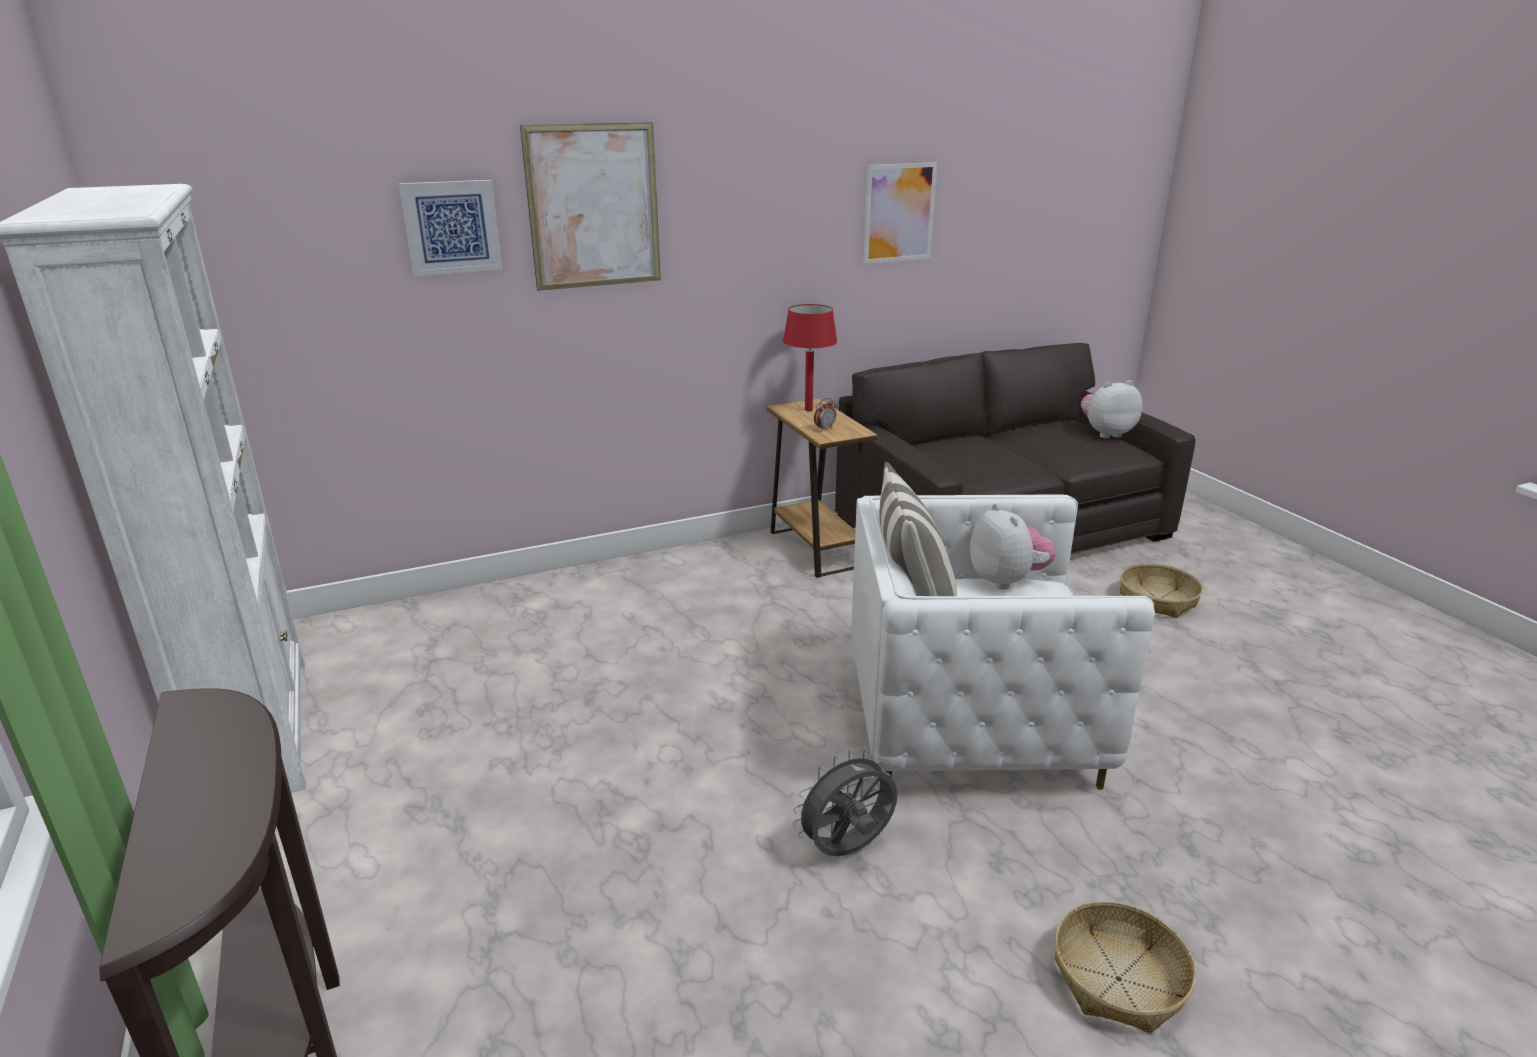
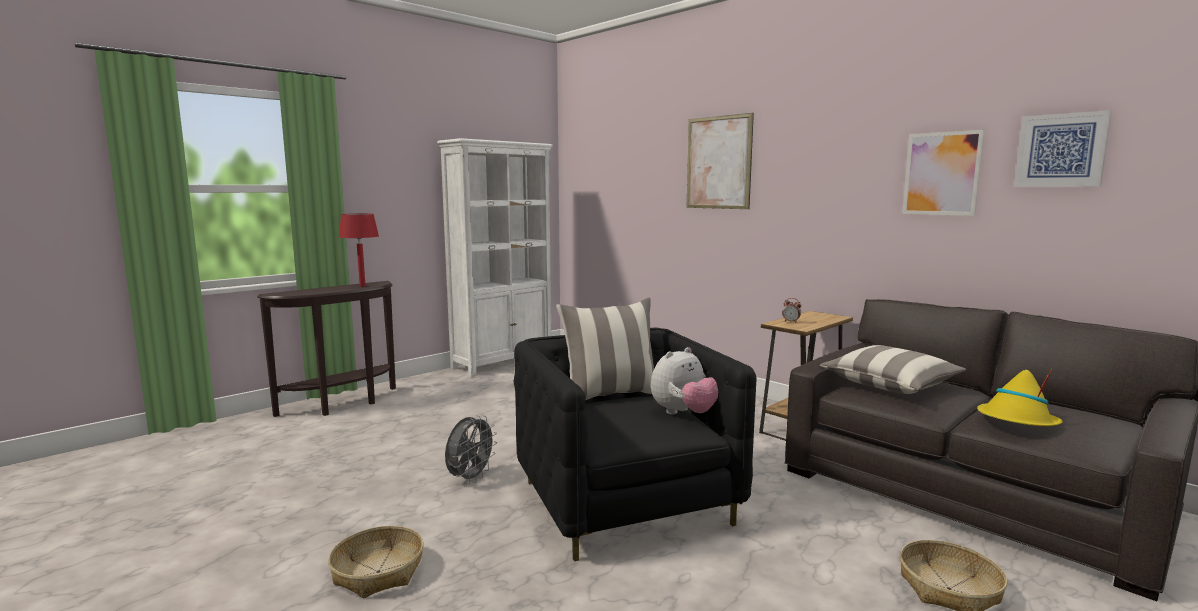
camera: 70 degrees right, 15 degrees down
(451, 227) = (656, 171): picture -> picture (1061, 150)
(809, 409) = (821, 317): red table lamp -> red table lamp (362, 286)
(847, 850) = (470, 478): grey fan -> grey fan turned 75 degrees clockwise
(965, 461) = (890, 385): none -> pillow
(970, 720) = (625, 502): white armchair -> black armchair
(1080, 451) = (1016, 422): none -> yellow hat
(1106, 433) = (1115, 433): plush toy -> none

